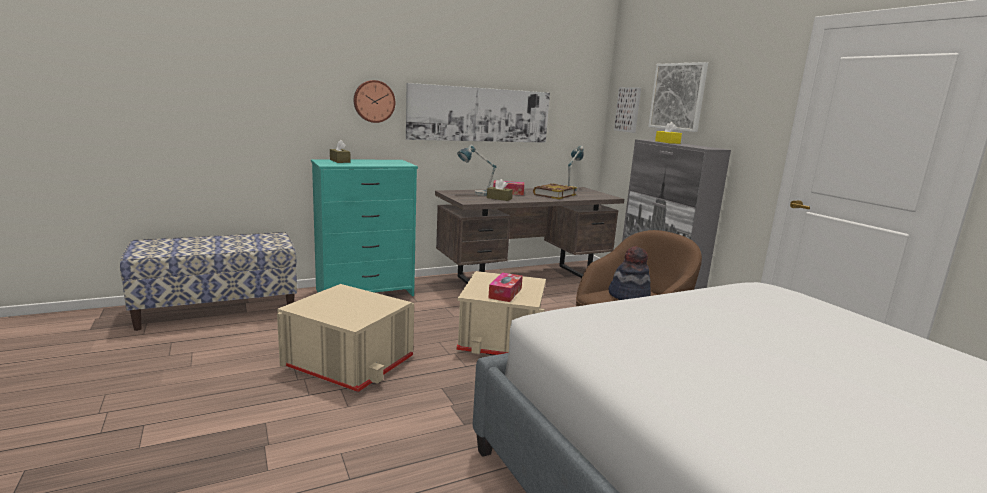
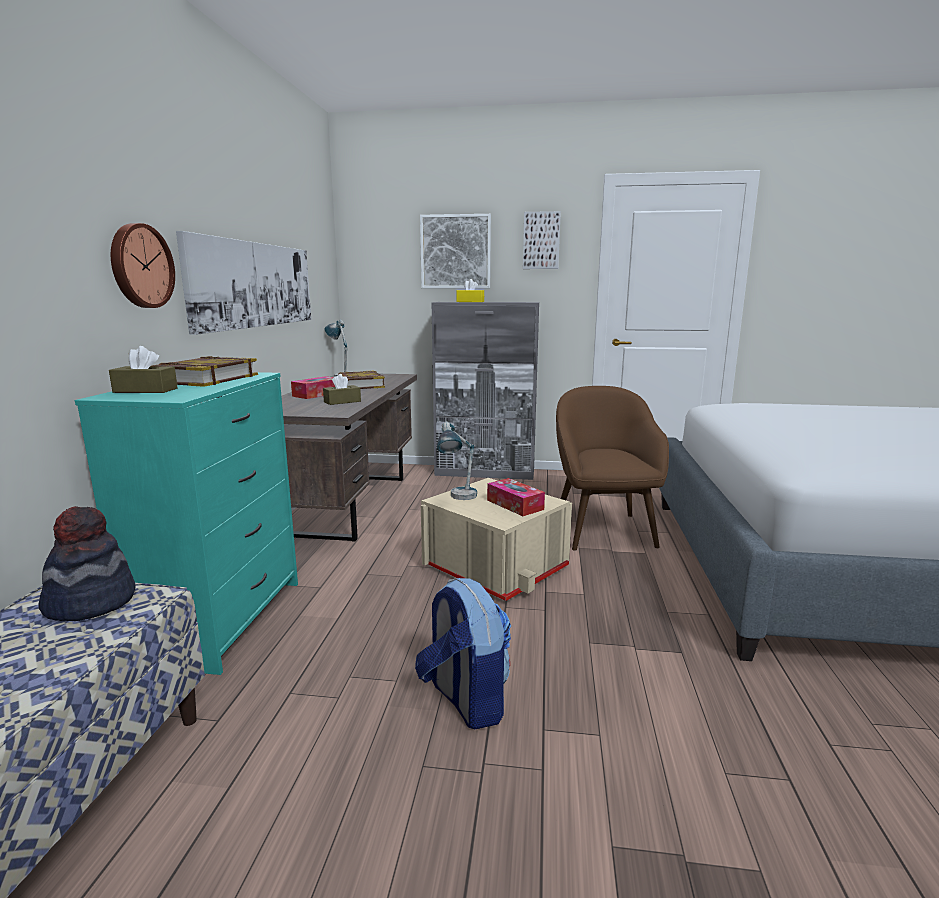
camera: 55 degrees left, 0 degrees up
(349, 362) = (465, 700): beige storage box -> backpack
(380, 162) = (206, 379): none -> book
(475, 194) = (297, 404): table lamp -> table lamp (458, 499)
(628, 109) = (380, 270): picture -> picture (541, 241)
(629, 296) = (615, 456): hat -> hat (91, 602)

